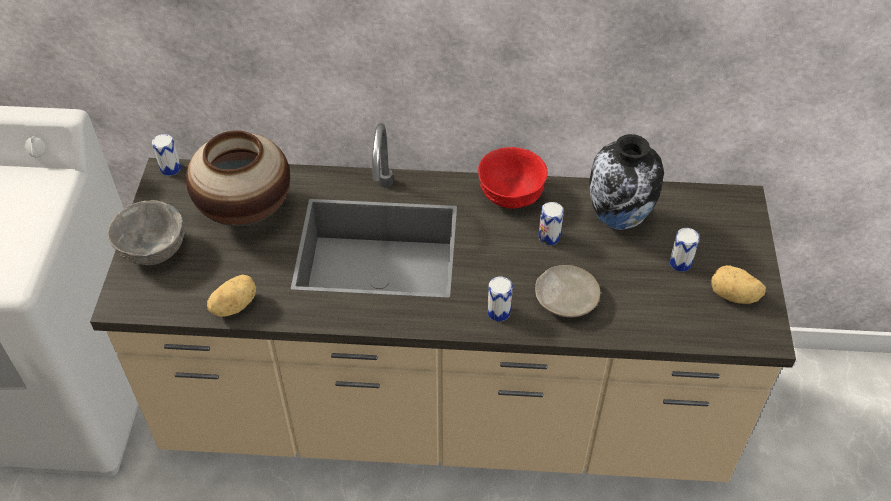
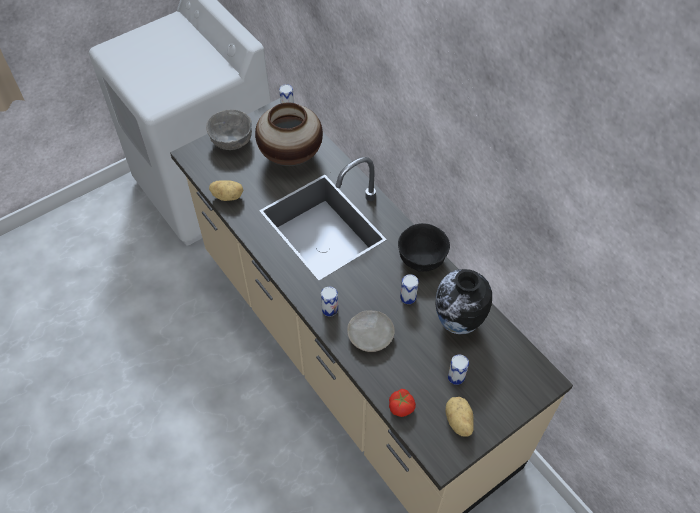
camera: 50 degrees right, 5 degrees up
(512, 194) = (422, 258): red bowl -> black bowl
(677, 329) = (401, 406): none -> tomato

